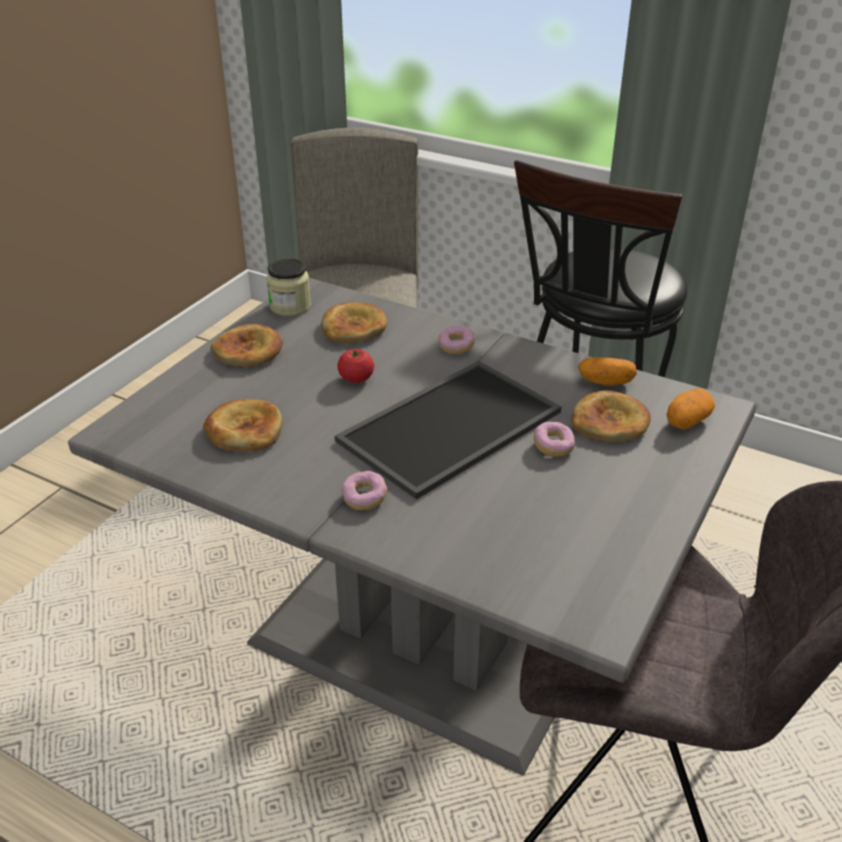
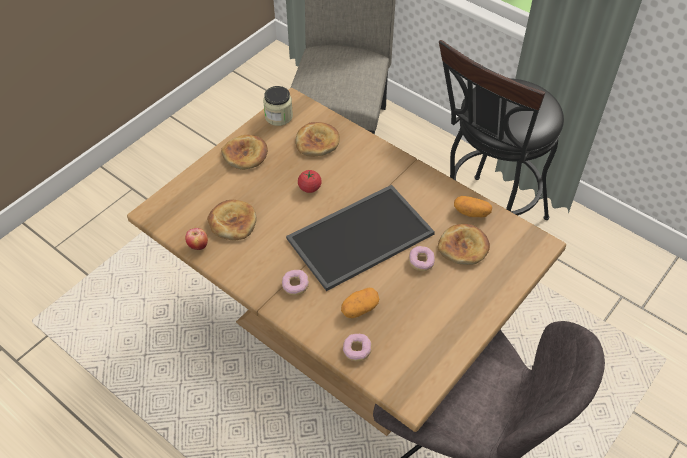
camera: 10 degrees right, 15 degrees up
(193, 466) = (198, 246): none -> apple
(420, 646) = (343, 340): grey dining table -> brown dining table
(456, 347) = (381, 168): donut -> donut (357, 350)
(687, 421) = (514, 253): potato -> potato (359, 308)

